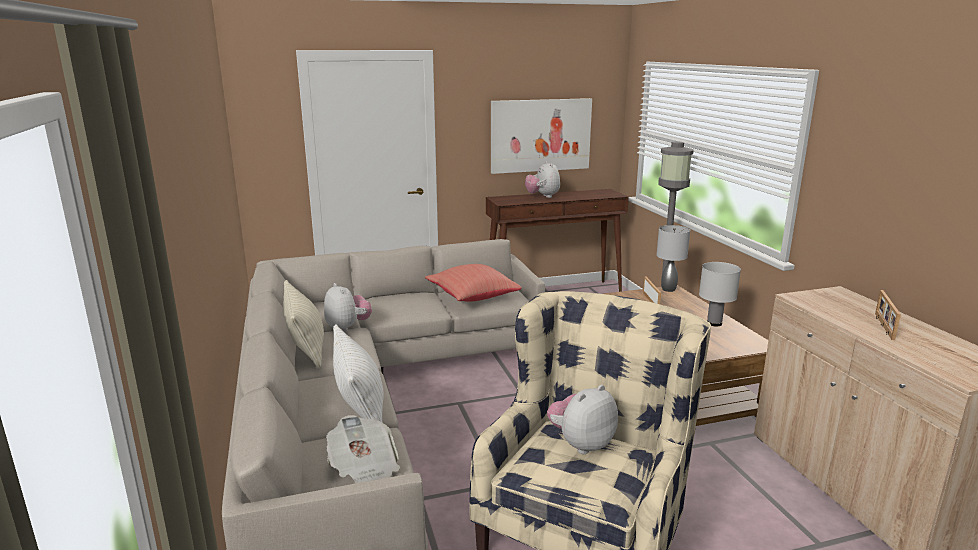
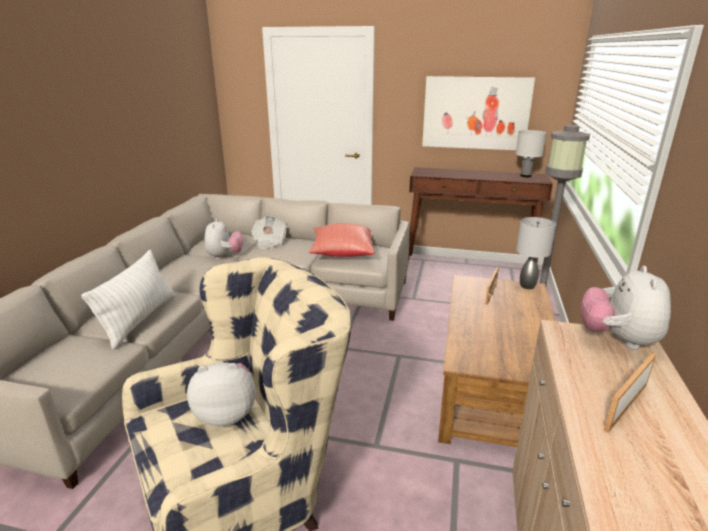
camera: 30 degrees right, 5 degrees up
(305, 347) = (176, 264): beige pillow -> none
(364, 469) = (67, 371): newspaper -> newspaper (269, 242)
(543, 196) = (465, 173): plush toy -> plush toy (617, 340)
(714, 323) = (528, 334): white table lamp -> white table lamp (525, 176)

